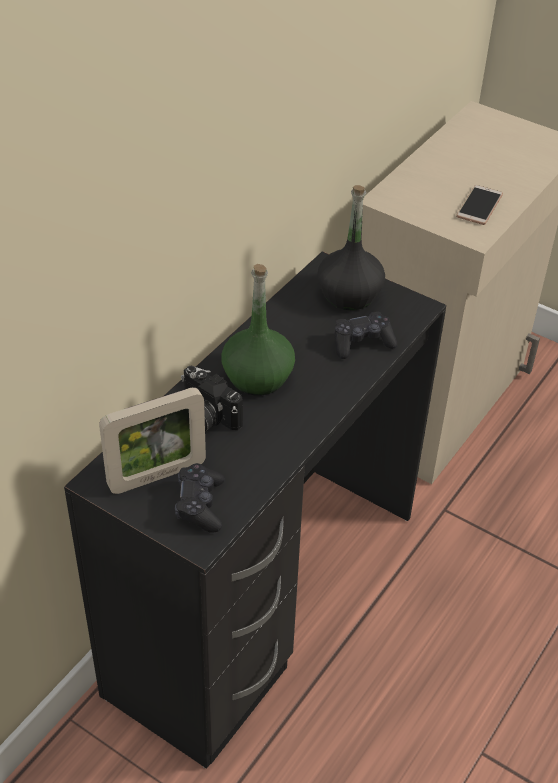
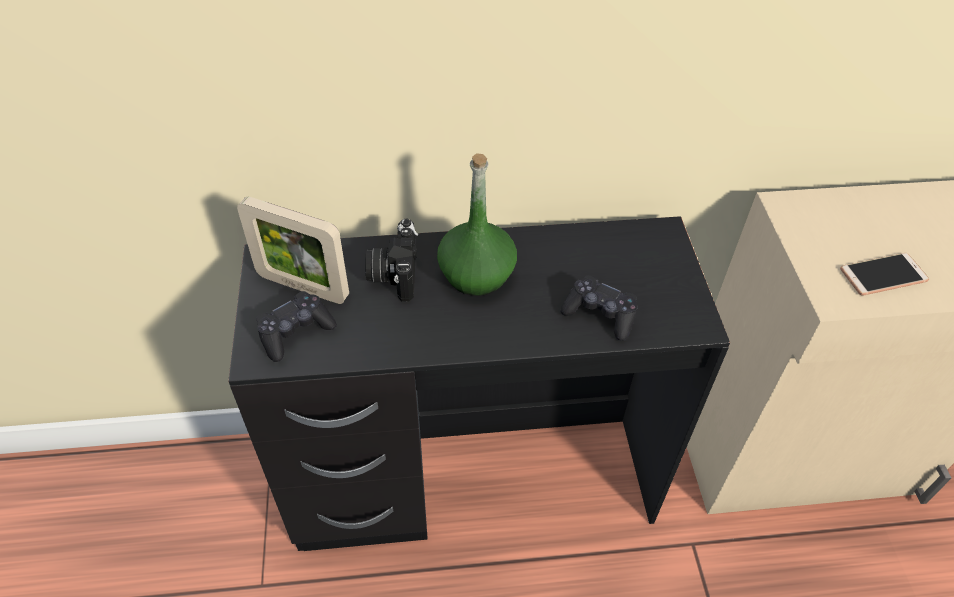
camera: 50 degrees right, 5 degrees up
(349, 294) = (650, 267): black bottle -> none

